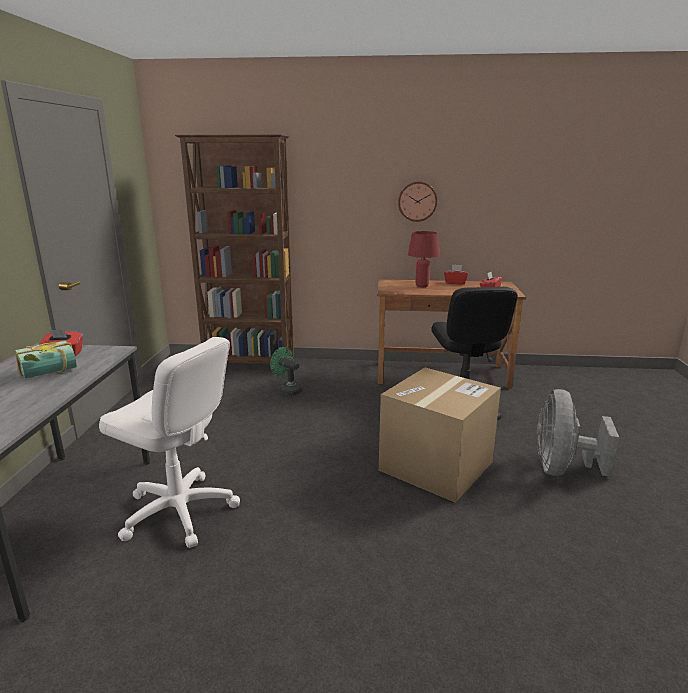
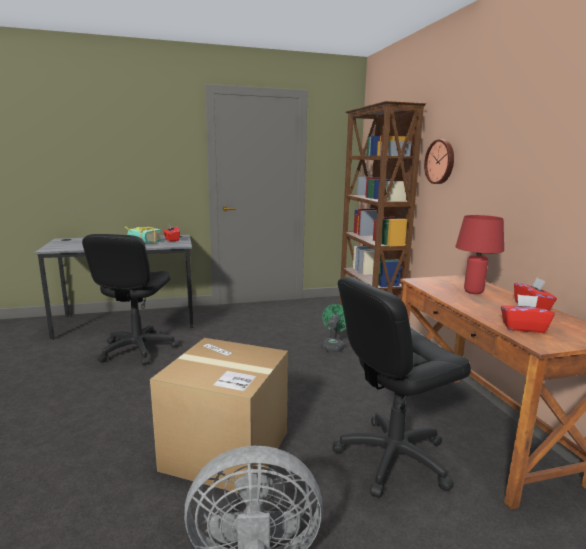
camera: 70 degrees right, 5 degrees down
(179, 511) = (137, 349): white office chair -> black office chair
(417, 201) = (522, 177): wall clock -> wall clock (440, 162)

